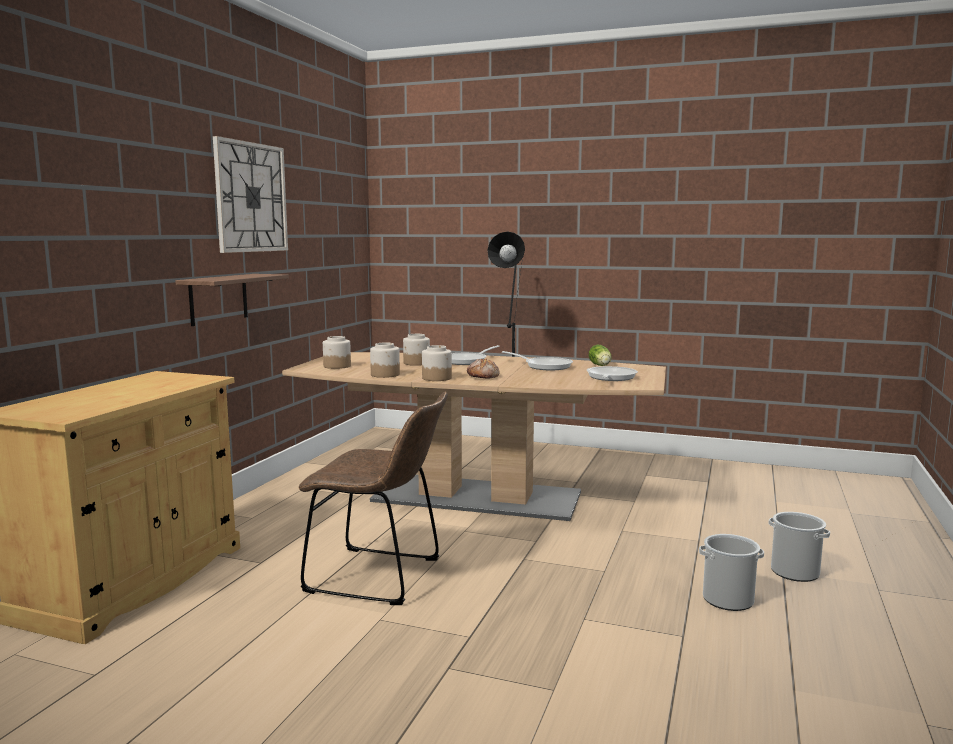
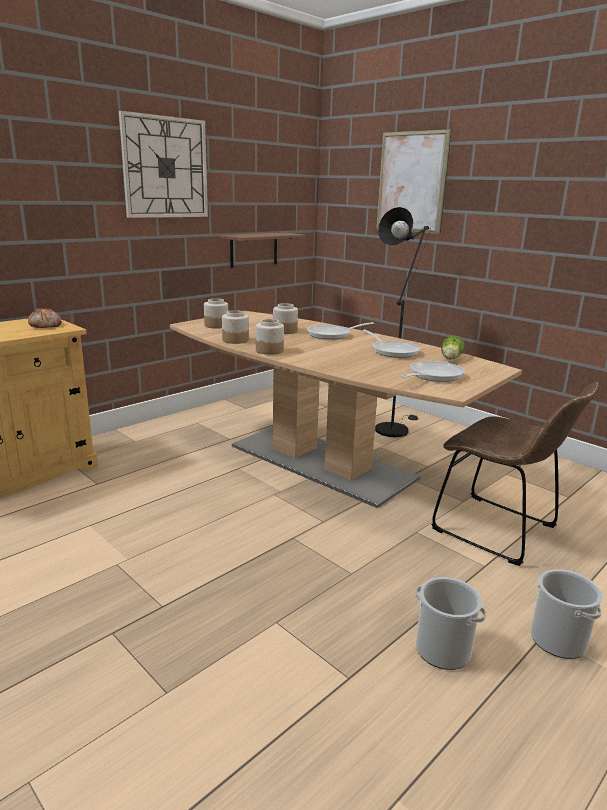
camera: 25 degrees right, 10 degrees up
(218, 299) = (125, 258): shelf -> shelf (254, 250)
(380, 576) = (162, 522): brown chair -> brown chair (500, 531)
(483, 376) = (313, 355): bread -> bread (46, 325)
(485, 209) = (411, 182): none -> picture

